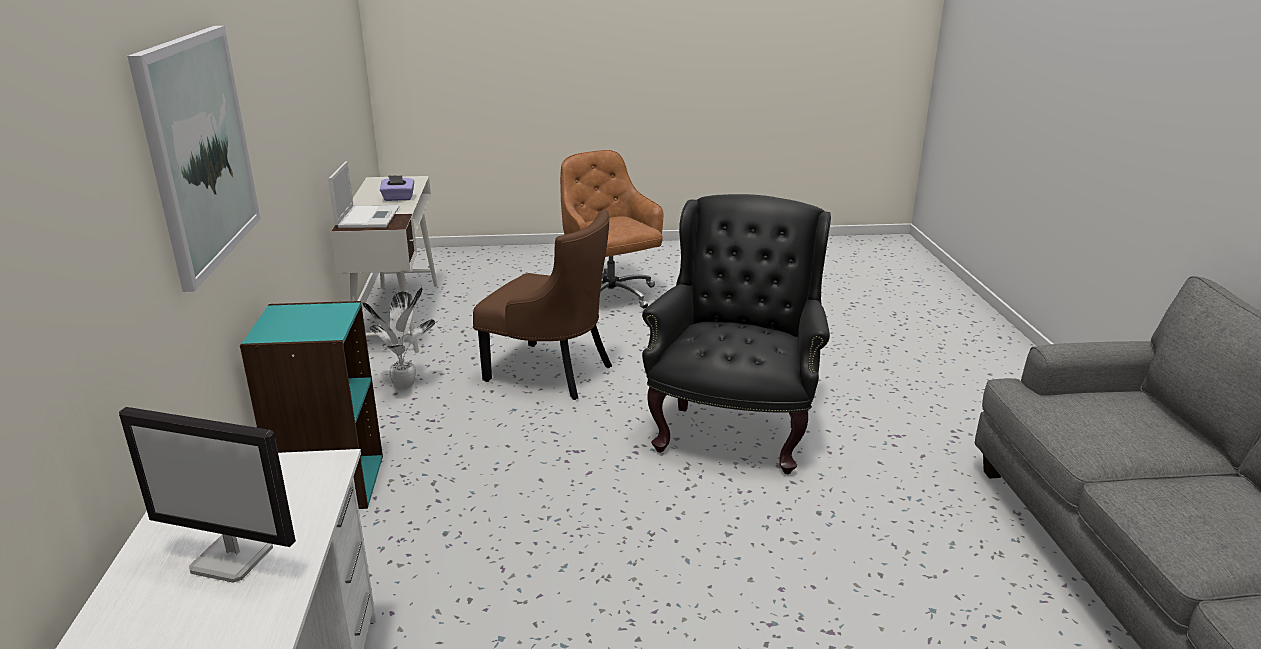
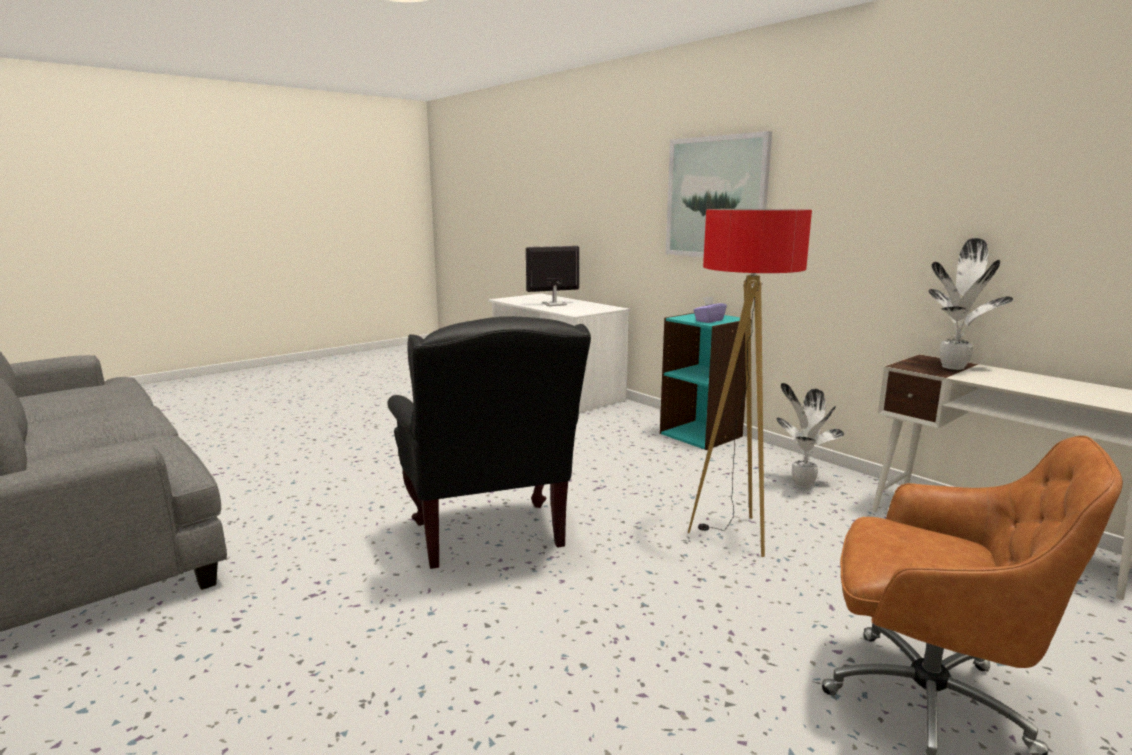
camera: 145 degrees right, 10 degrees down
(368, 217) = (953, 366): laptop -> potted plant
(398, 198) = (1028, 386): purple tissue box -> purple tissue box (709, 320)
(548, 372) = (733, 535): brown chair -> floor lamp

